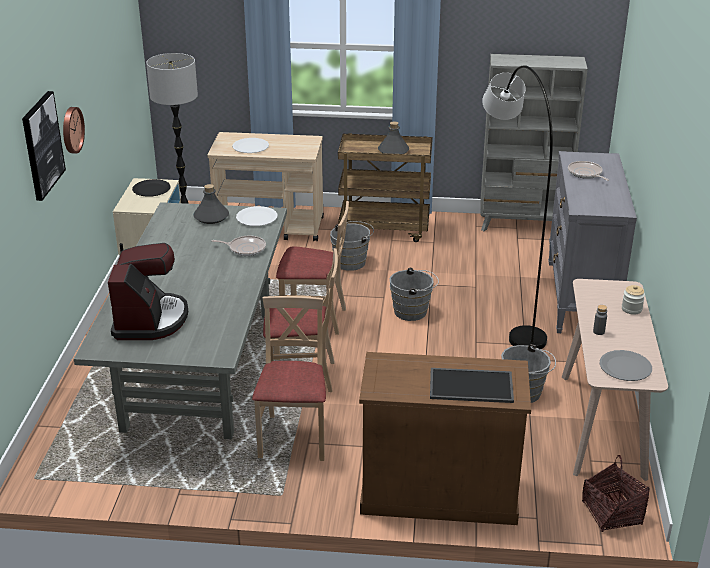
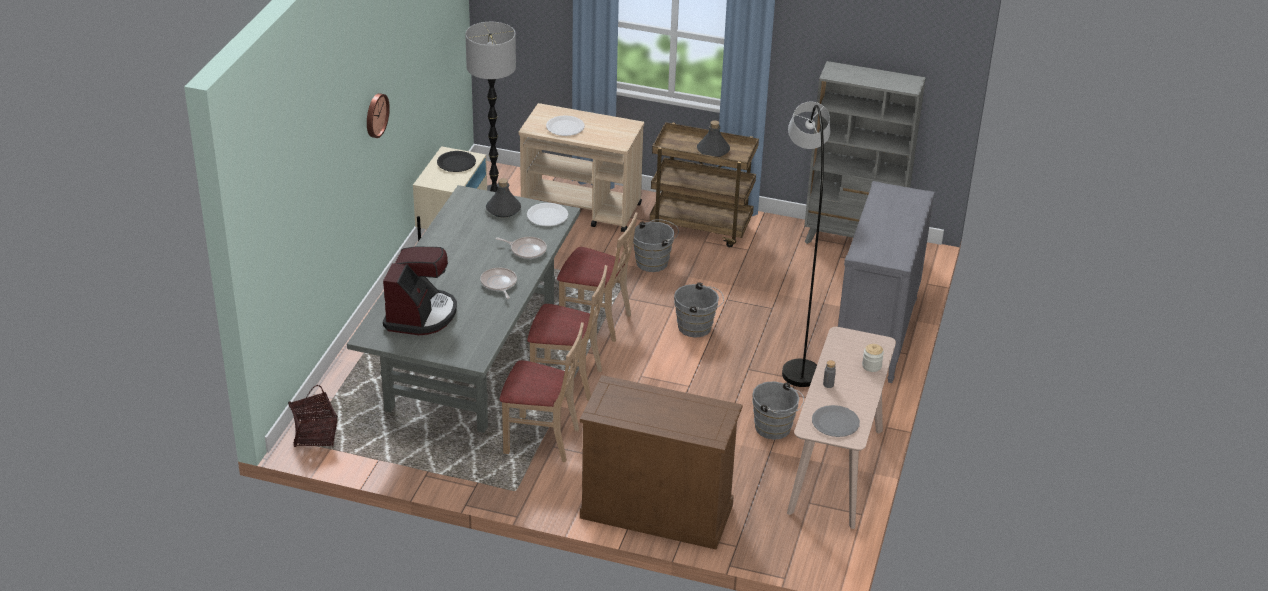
camera: 10 degrees right, 5 degrees up
(42, 145) = (343, 137): picture -> none
(294, 438) = (541, 440): beige chair -> beige chair turned 90 degrees clockwise
(472, 385) = (682, 420): tray -> none
(585, 173) = (886, 213): frying pan -> frying pan (499, 284)
(611, 514) = (806, 553): basket -> basket (315, 435)

